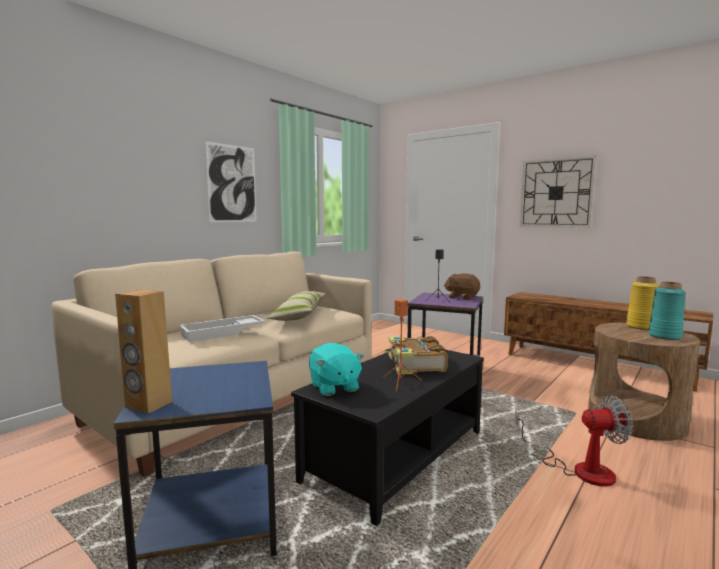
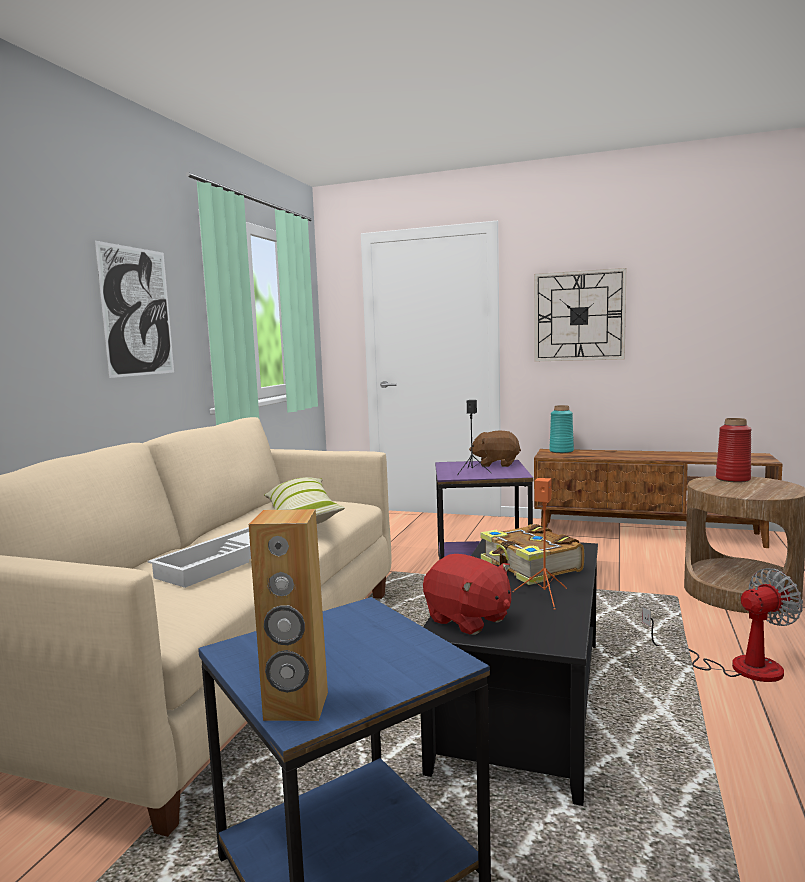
camera: 20 degrees left, 0 degrees up
(334, 387) = (468, 619): turquoise plush toy -> red plush toy
(641, 327) = (733, 479): yellow vase -> red vase
(664, 336) = (770, 488): turquoise vase -> turquoise vase (561, 451)

